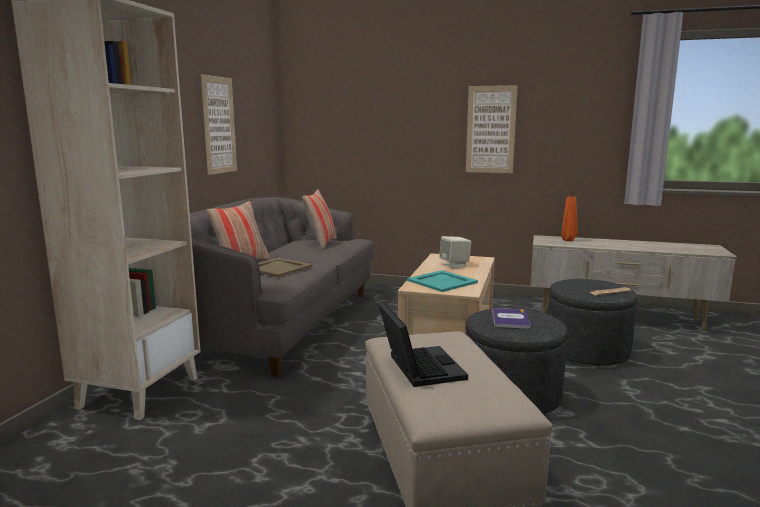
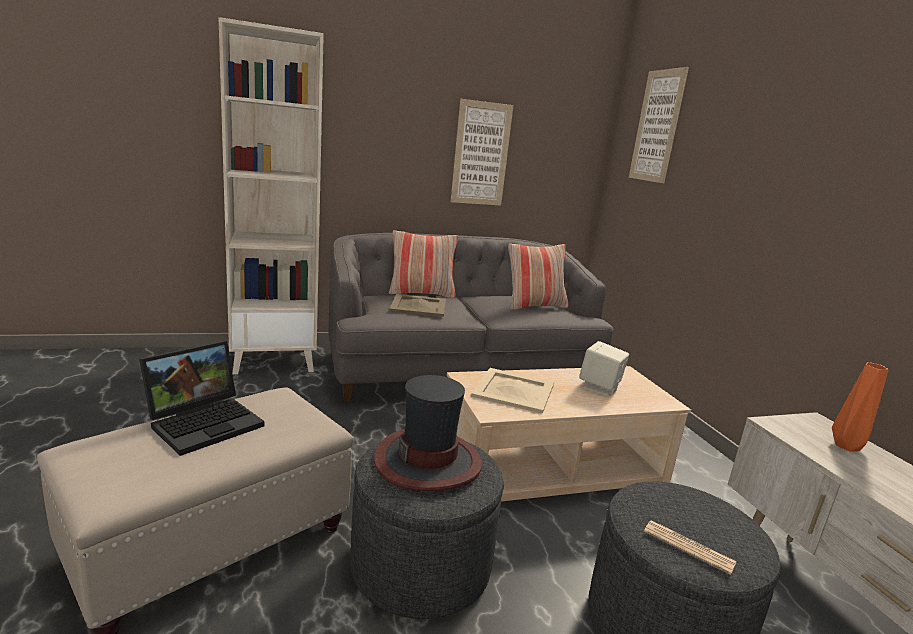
camera: 55 degrees right, 5 degrees up
(441, 281) = (513, 390): turquoise tray -> beige tray
(491, 129) = (824, 207): picture -> picture (657, 126)
(510, 319) = (428, 461): book -> hat

